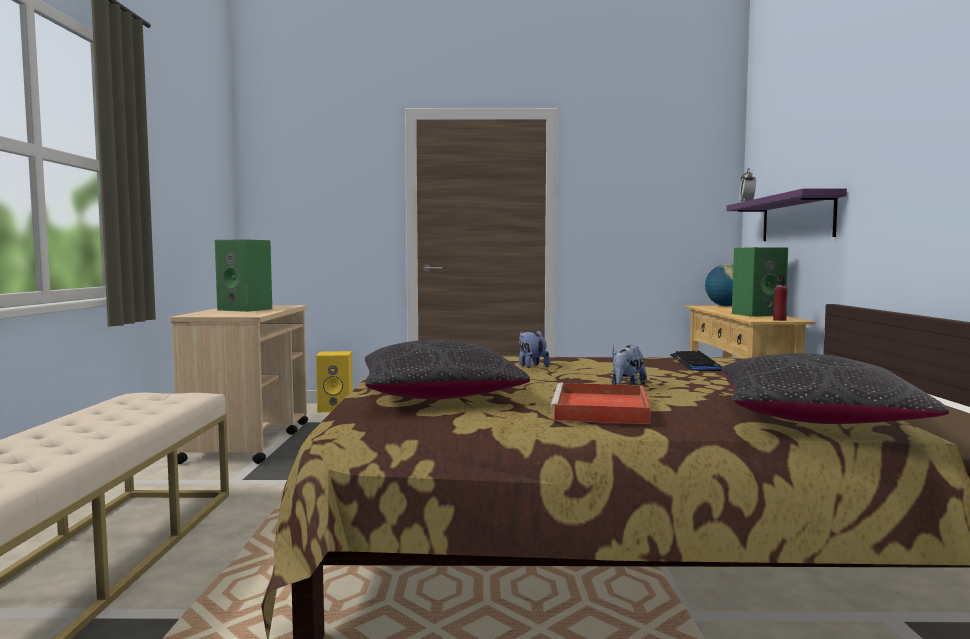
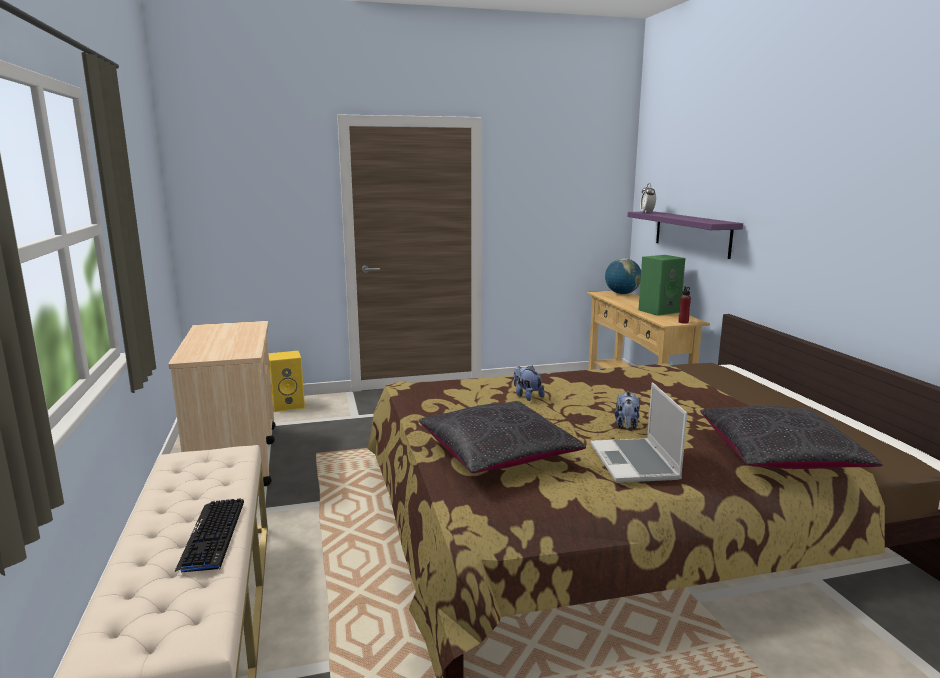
camera: 15 degrees left, 10 degrees up
(246, 309) = (224, 338): green speaker -> none
(601, 410) = (635, 463): red tray -> laptop
(695, 363) = (644, 378): keyboard -> keyboard (212, 535)

